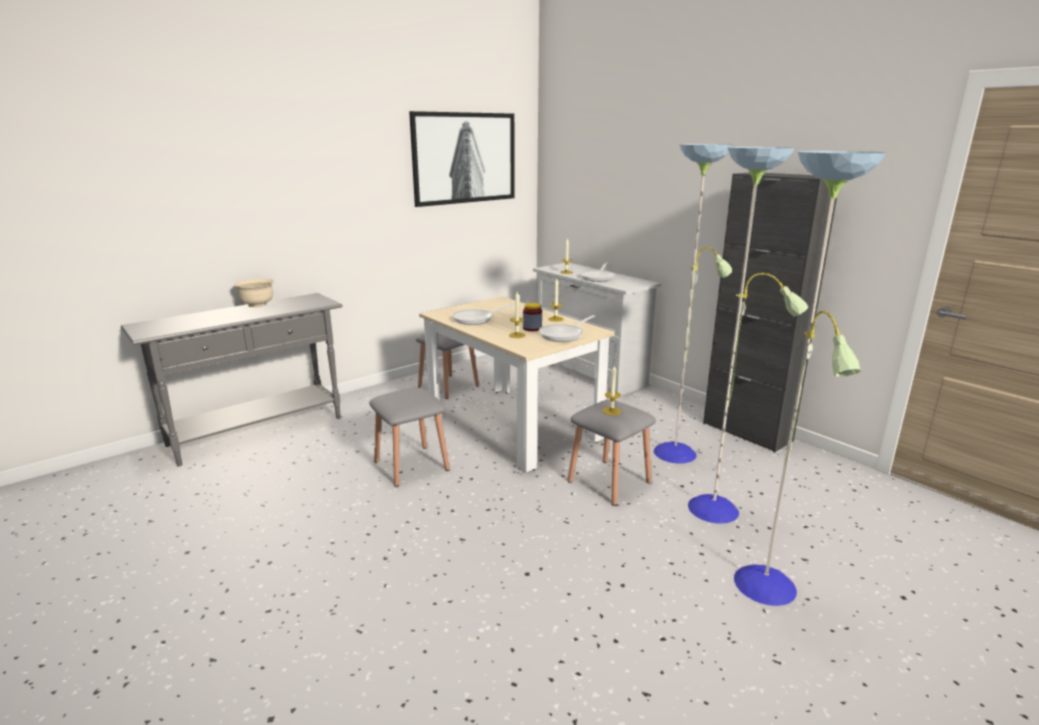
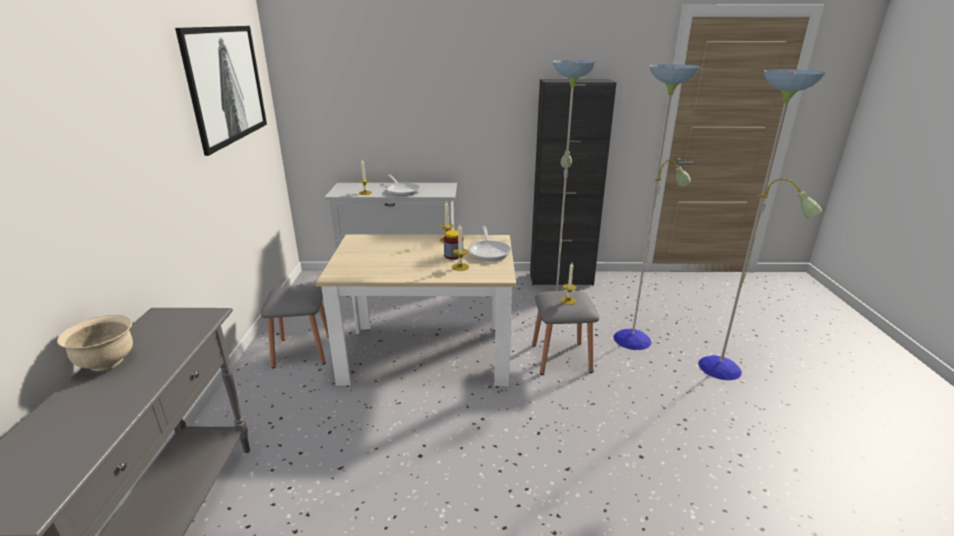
camera: 50 degrees left, 5 degrees up
(411, 465) = (417, 443): grey stool -> none
(477, 319) = (388, 265): frying pan -> none

